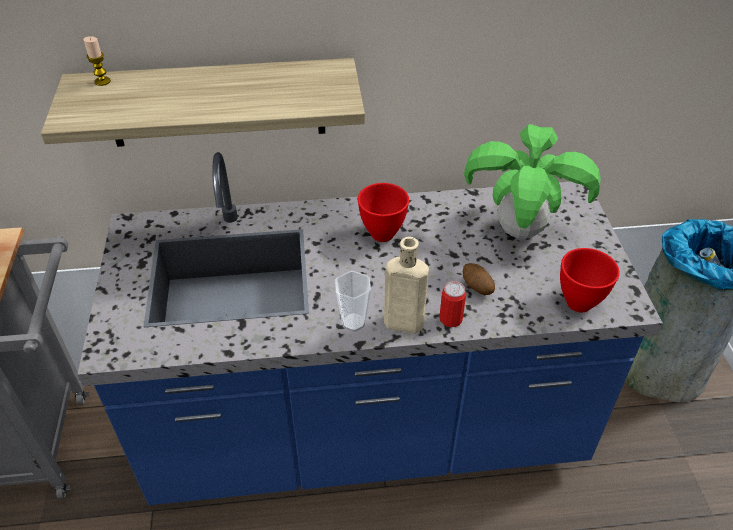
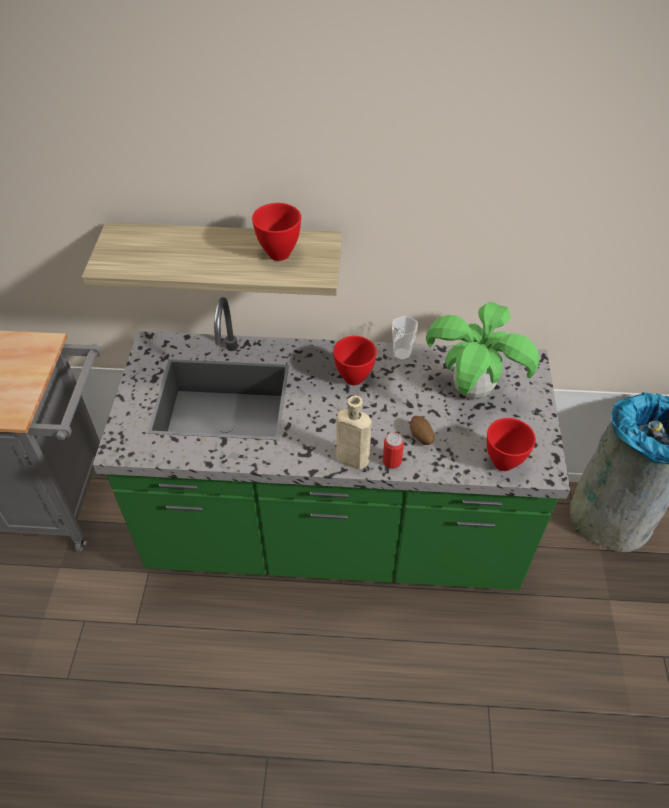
camera: 10 degrees right, 5 degrees up
(102, 81) = (135, 233): candle -> none
(285, 85) = (278, 253): none -> red bowl
(353, 322) = (312, 453): cup -> cup (402, 354)
(366, 431) = (334, 534): blue counter -> green counter

